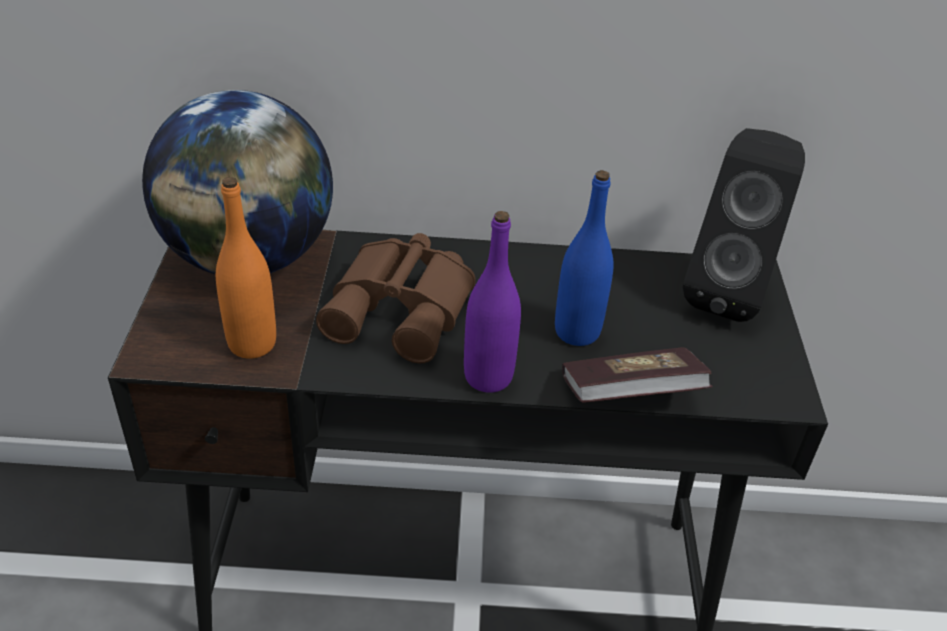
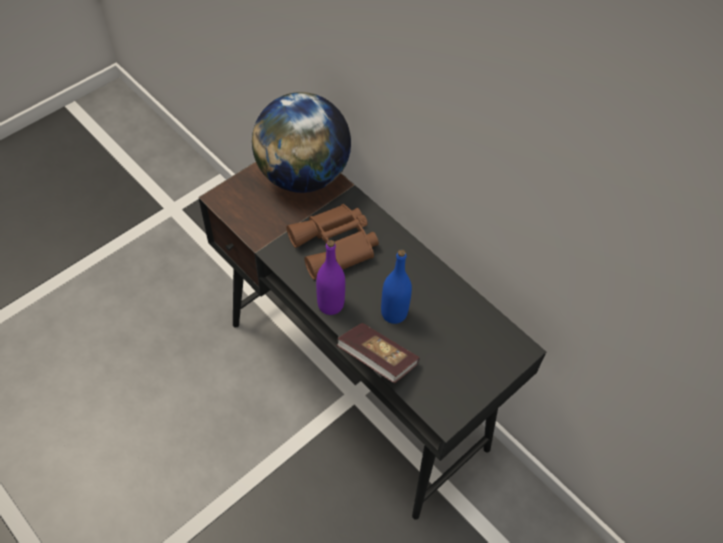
camera: 45 degrees right, 15 degrees up
(252, 343) = (260, 219): orange bottle -> none
(727, 291) = (493, 348): black speaker -> none

